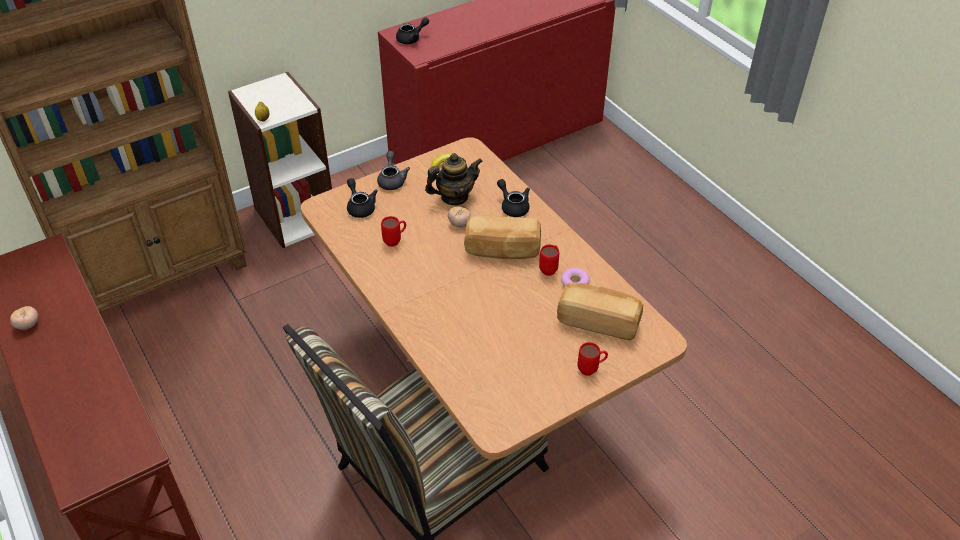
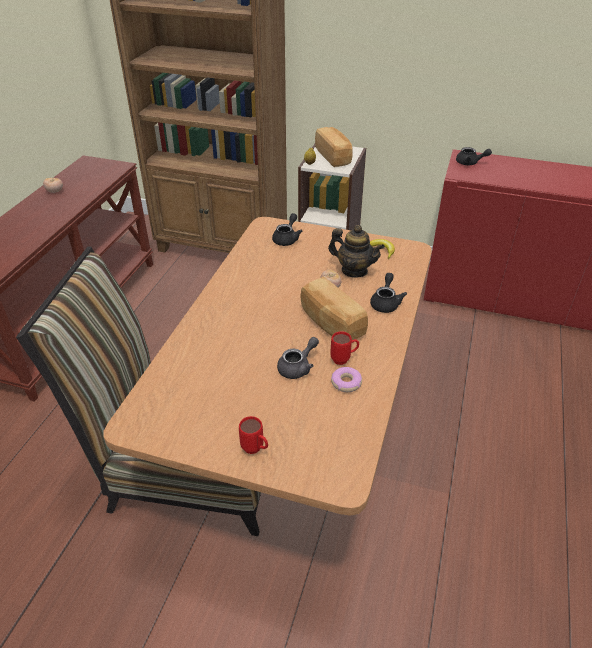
camera: 50 degrees right, 5 degrees down
(392, 180) = (331, 236): grey teapot -> grey teapot (298, 367)
(395, 241) = (274, 270): red mug -> none
(598, 321) = (318, 423): bread -> bread (334, 157)

